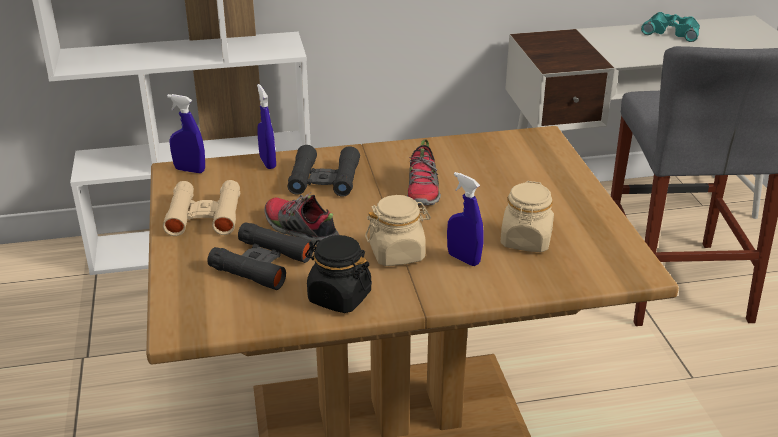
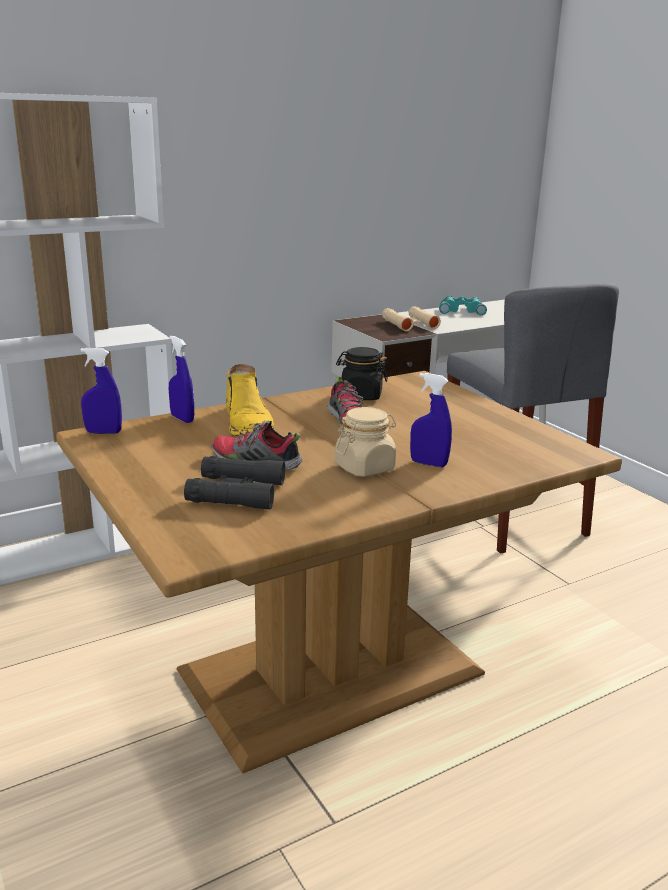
camera: 20 degrees left, 10 degrees down
(204, 215) = (146, 464): beige binoculars -> beige binoculars (410, 324)
(324, 179) = (249, 424): black binoculars -> yellow boot
(339, 297) = (336, 506): black jar -> black jar (361, 396)
(526, 240) = (471, 444): beige jar -> none

